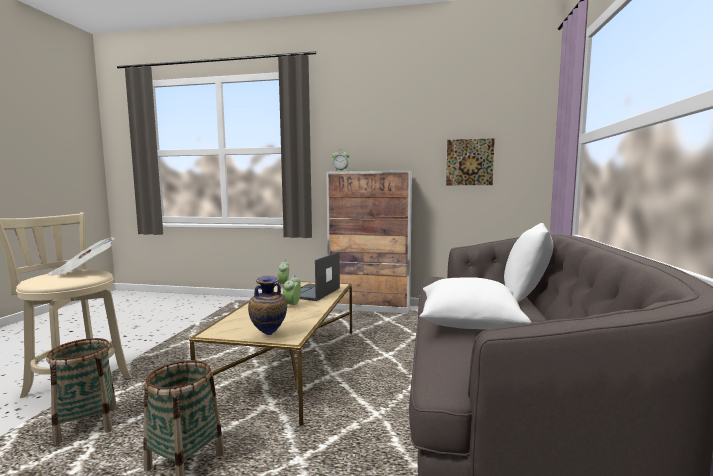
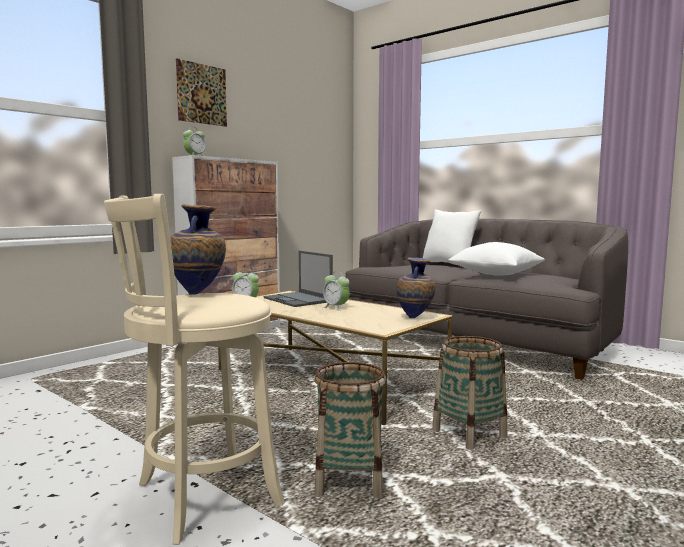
camera: 60 degrees left, 0 degrees up
(83, 271) = (199, 295): newspaper -> vase
(469, 162) = (301, 157): picture -> picture (202, 94)

